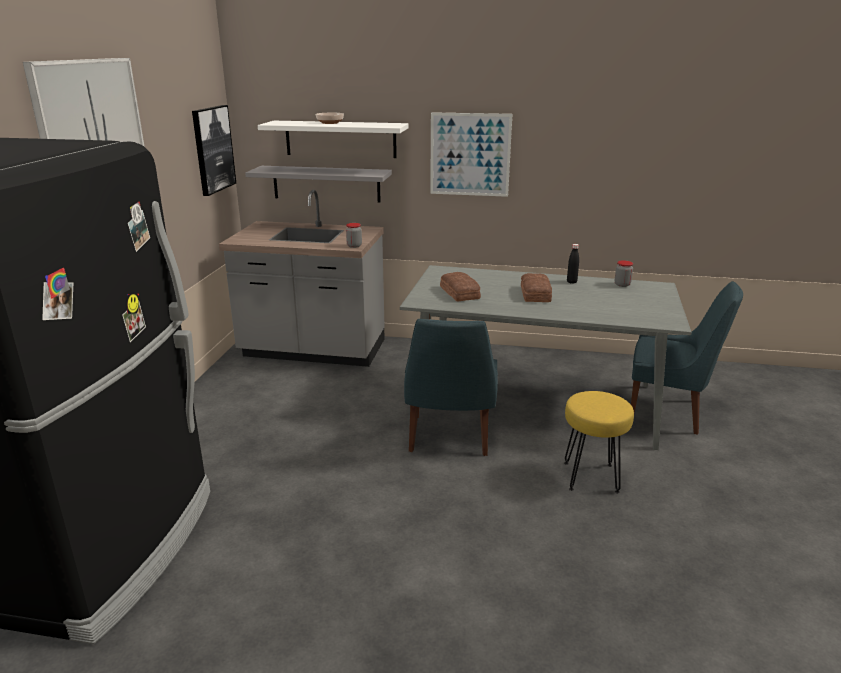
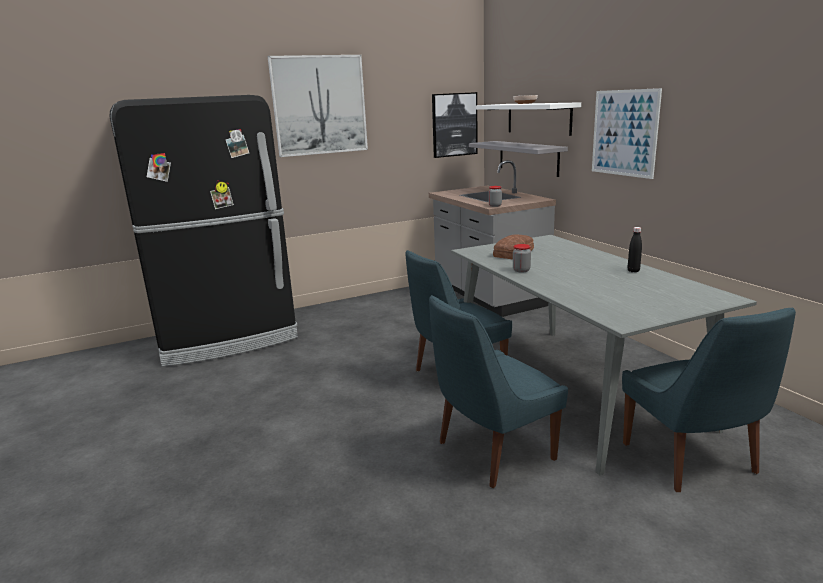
camera: 55 degrees right, 5 degrees down
(534, 294) = (567, 269): bread -> none
(590, 477) = (492, 452): yellow stool -> blue chair
(622, 284) = (680, 285): jar -> jar (521, 270)

